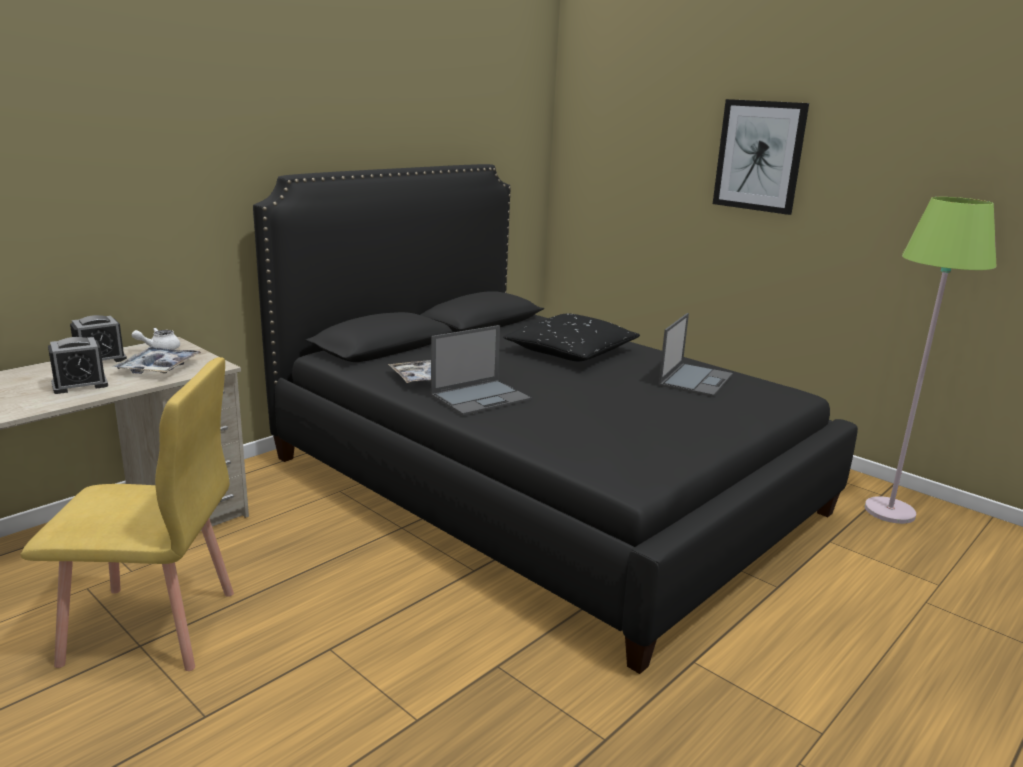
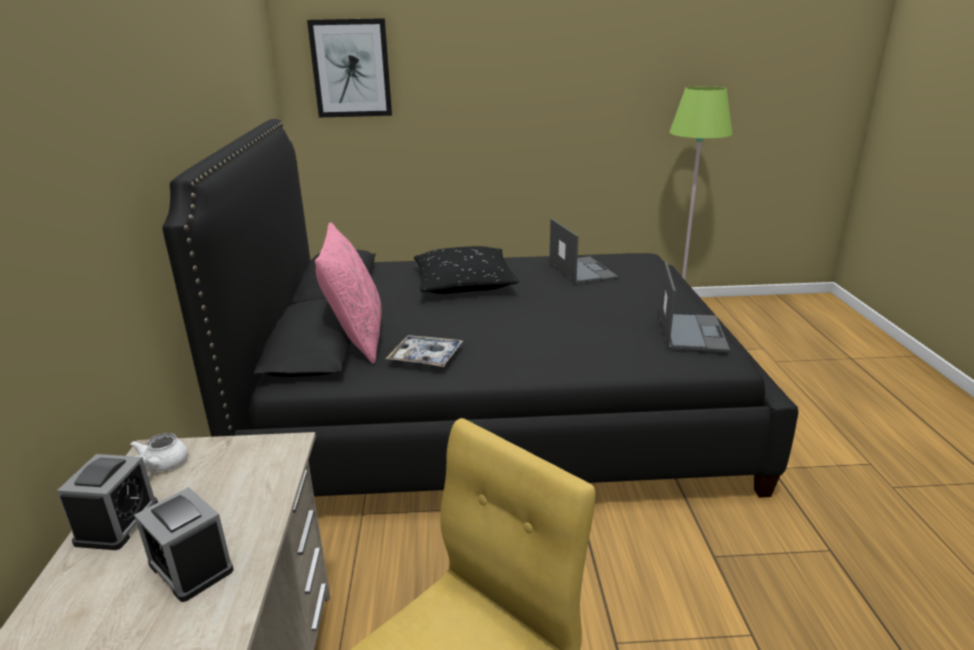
camera: 45 degrees left, 5 degrees up
(80, 385) = (191, 567): alarm clock -> alarm clock turned 120 degrees clockwise
(159, 367) = (228, 485): tray -> none
(412, 352) = (356, 339): none -> pink pillow
(481, 397) = (508, 350): laptop -> laptop (691, 332)
(759, 156) = (513, 74): picture -> picture (351, 68)

